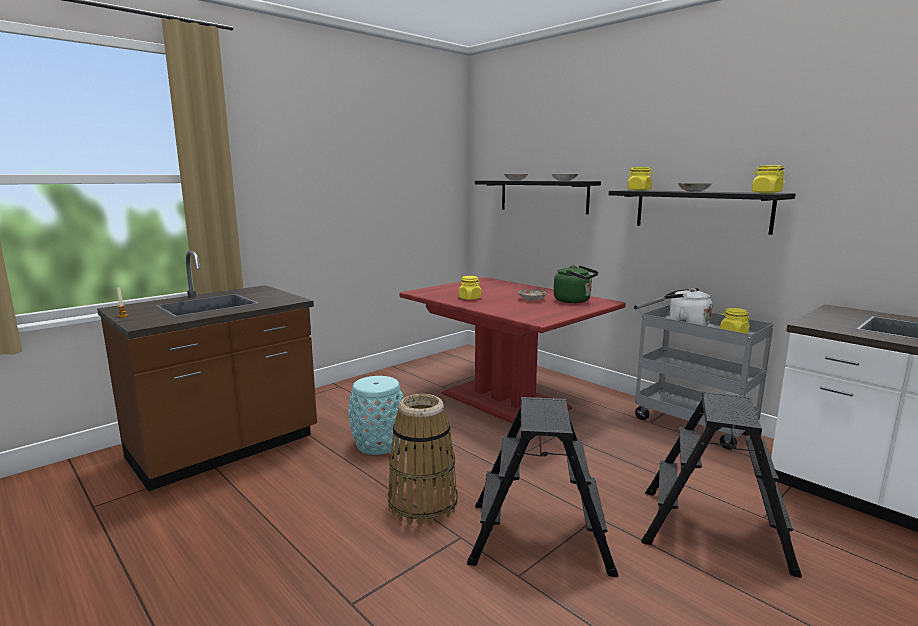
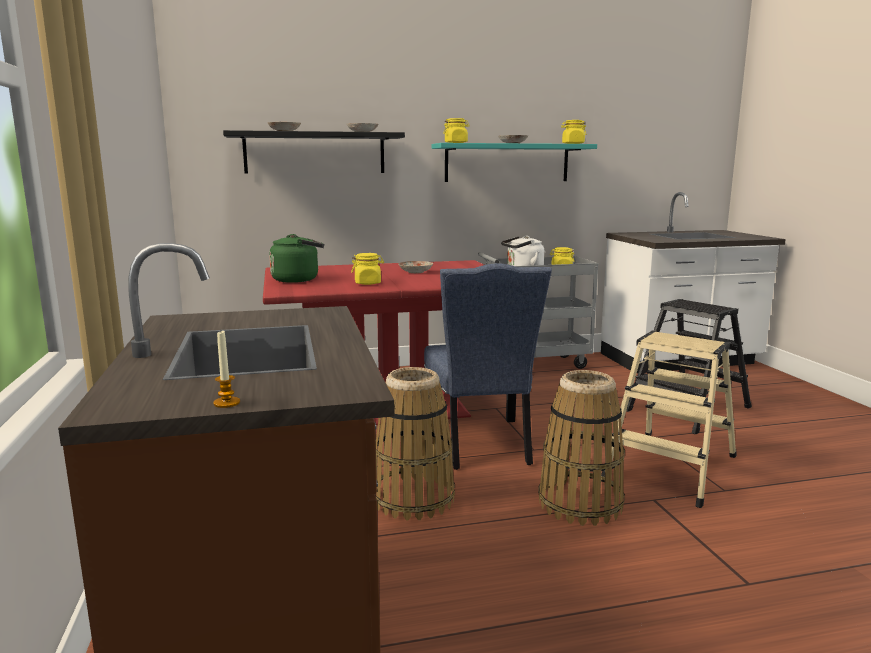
camera: 60 degrees left, 0 degrees up
(378, 445) = (414, 498): turquoise stool -> basket
(486, 444) = (480, 442): none -> blue chair
(540, 537) = (671, 466): black step ladder -> beige step ladder
(574, 301) = (447, 266): green kettle -> green kettle (298, 279)
(701, 210) = (507, 163): black shelf -> turquoise shelf

